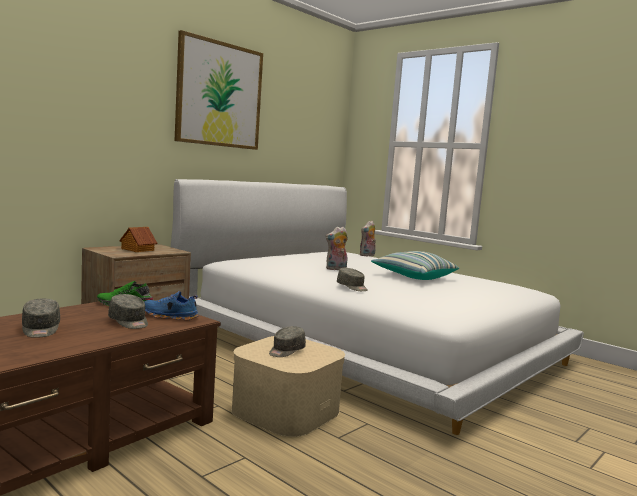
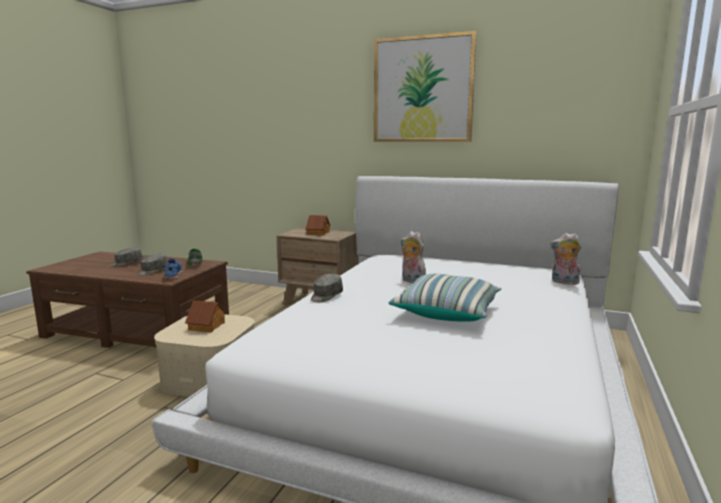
camera: 70 degrees right, 5 degrees up
(286, 351) = (207, 326): grey cap -> toy house

